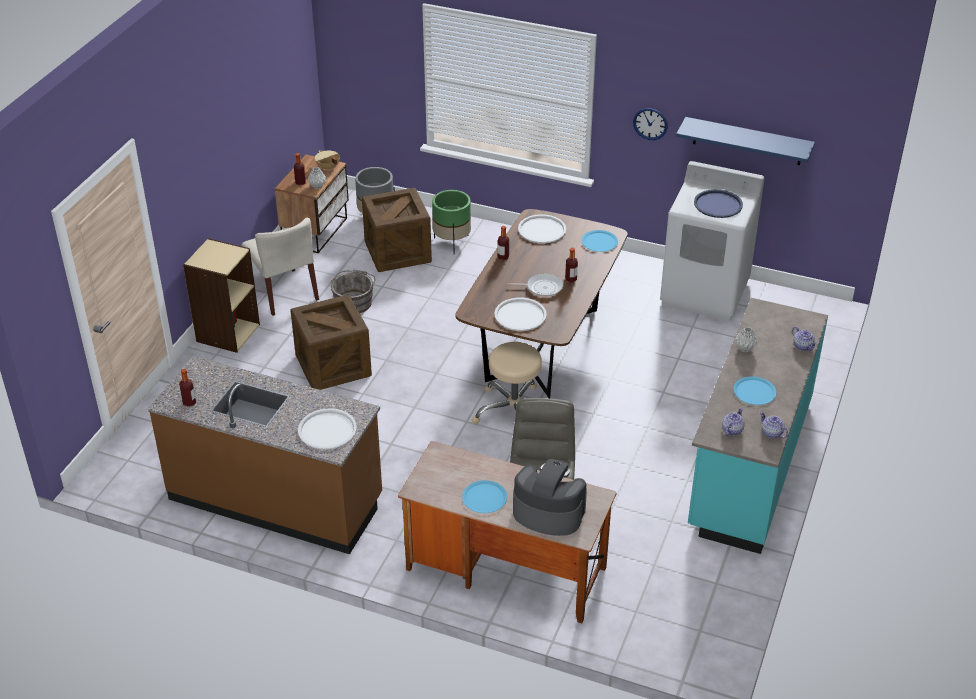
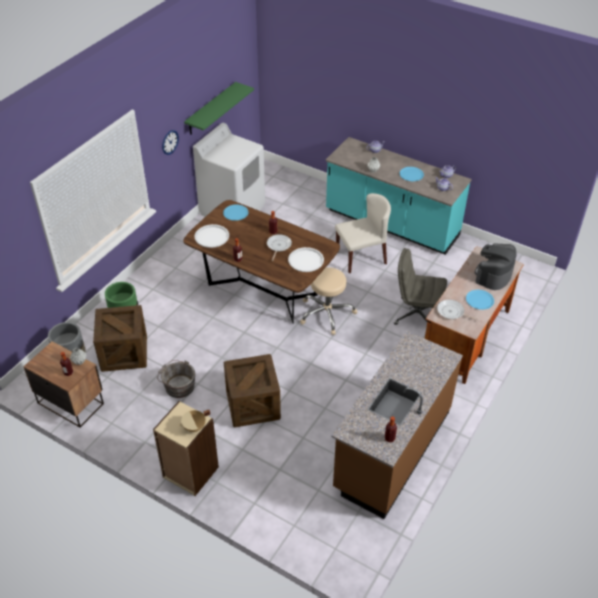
camera: 80 degrees left, 5 degrees up
(284, 292) = (148, 430): beige chair -> beige chair (361, 257)
(327, 168) = (53, 353): beige cooking pot -> beige cooking pot (194, 427)
(327, 430) = (428, 359): white tray -> none
(450, 467) = (452, 312): none -> frying pan
(718, 204) = (235, 149): blue tray -> none
(747, 141) = (211, 109): blue shelf -> green shelf

